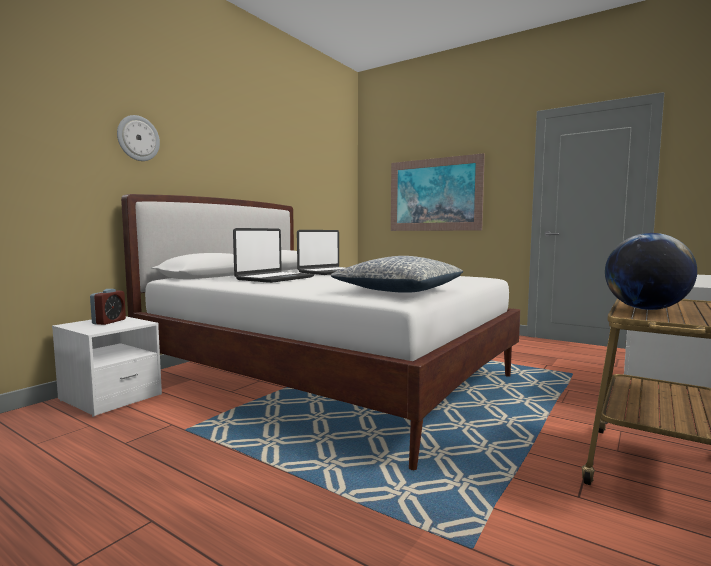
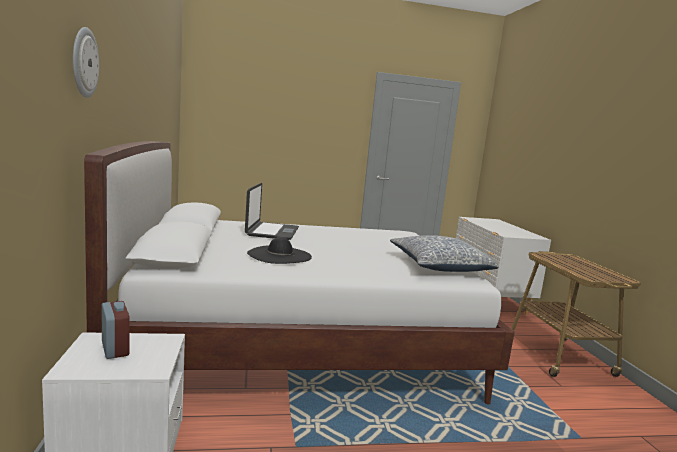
camera: 45 degrees left, 5 degrees up
(274, 278) = (279, 255): laptop -> black hat
(434, 195) = (278, 130): picture -> none
(646, 309) = (578, 269): globe -> none

